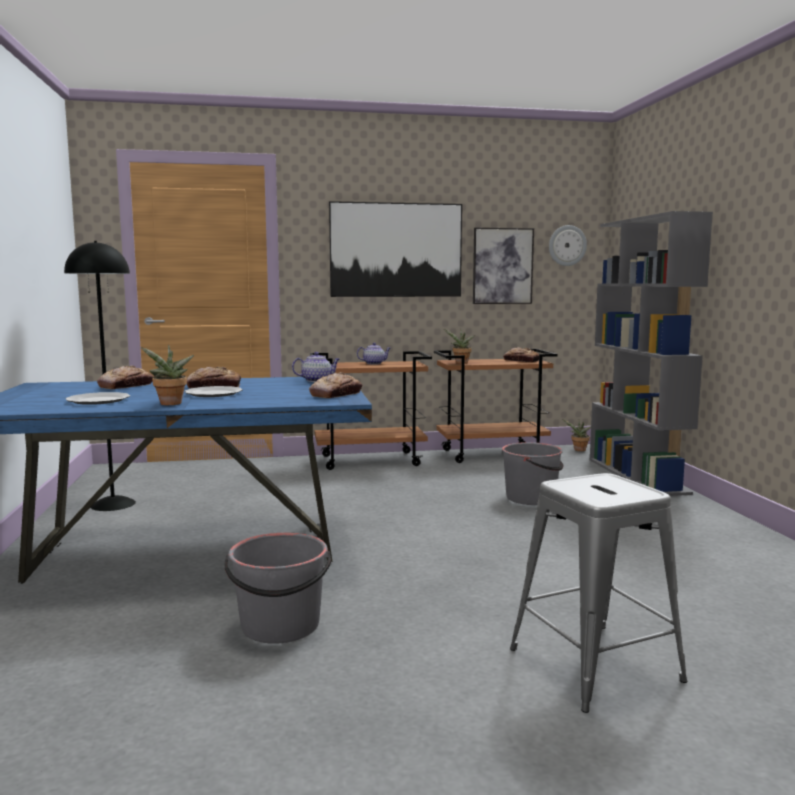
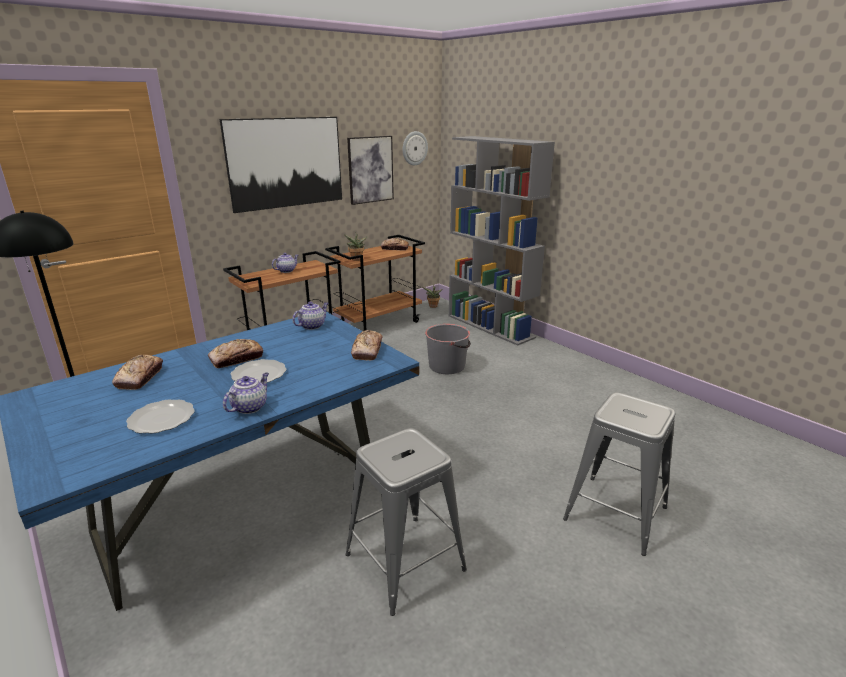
camera: 30 degrees left, 15 degrees up
(170, 404) = (250, 407): potted plant -> teapot
(280, 626) = (405, 561): grey bucket -> grey stool

